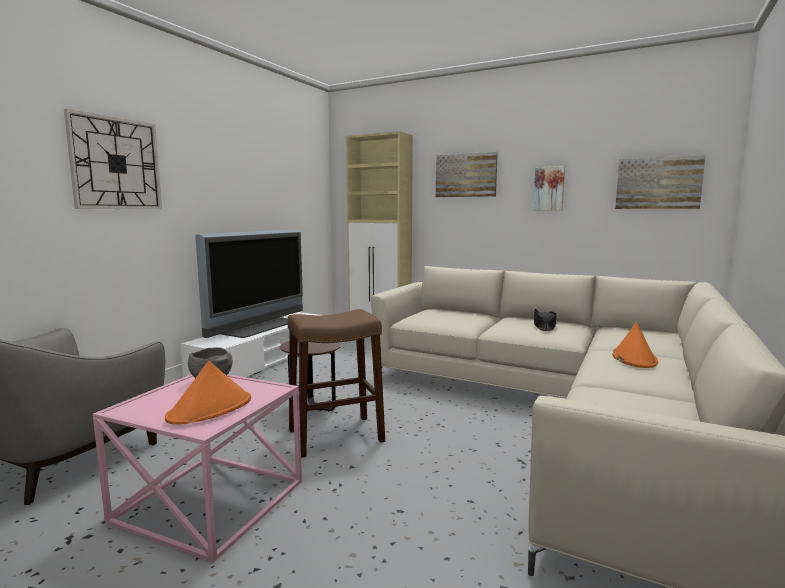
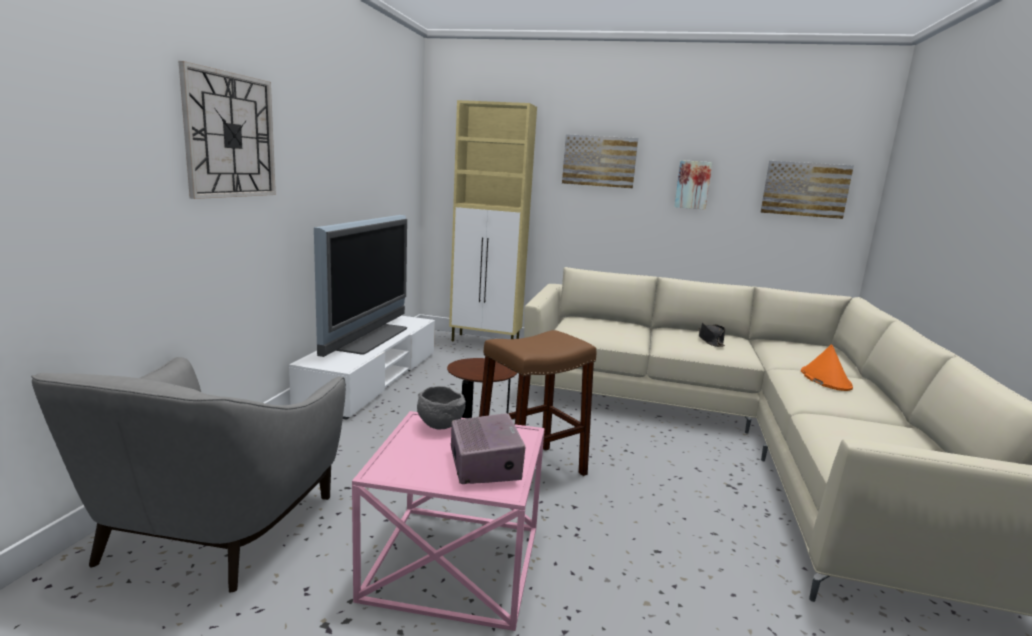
camera: 15 degrees left, 5 degrees up
(211, 409) = (485, 465): orange hat -> radio

